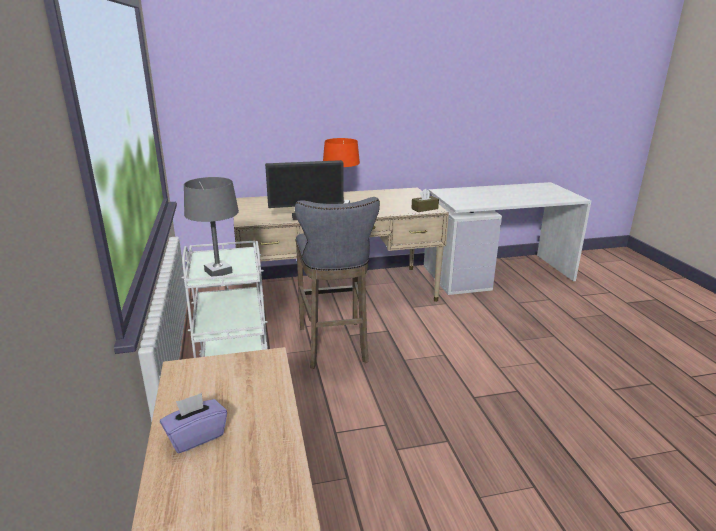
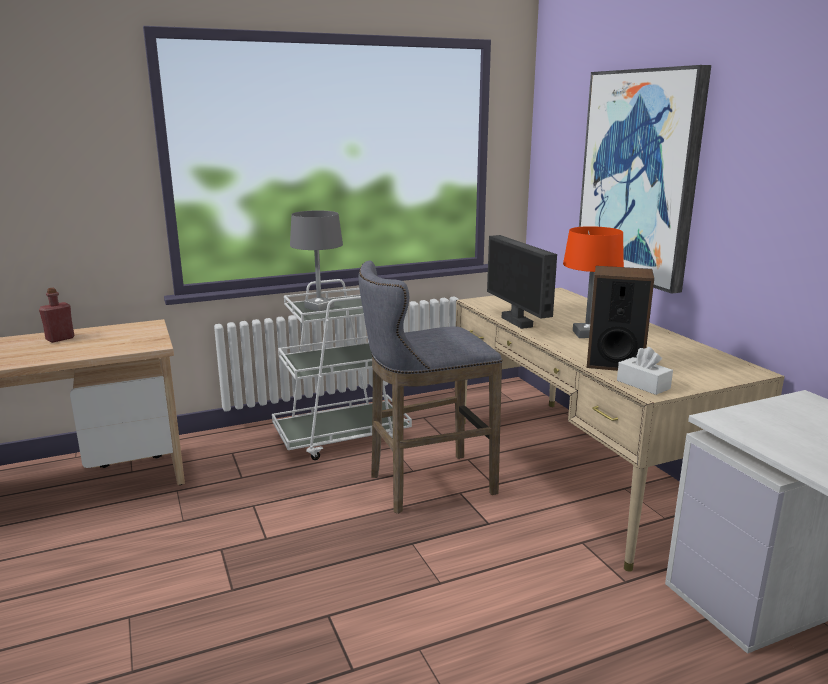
camera: 80 degrees right, 5 degrees down
(196, 436) = (60, 339): purple tissue box -> red bottle
(297, 105) = (639, 177): none -> picture
(392, 208) = (614, 363): none -> speaker
(424, 209) = (643, 384): brown tissue box -> white tissue box

